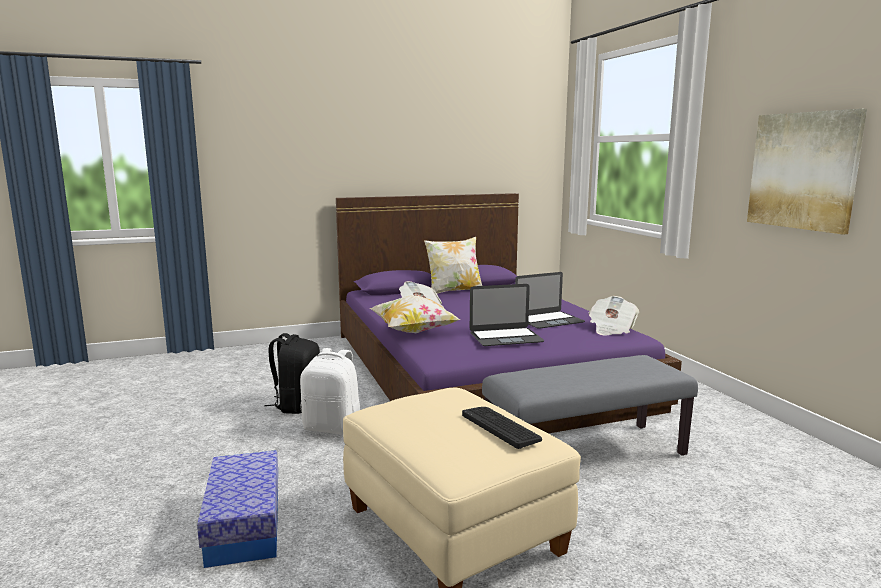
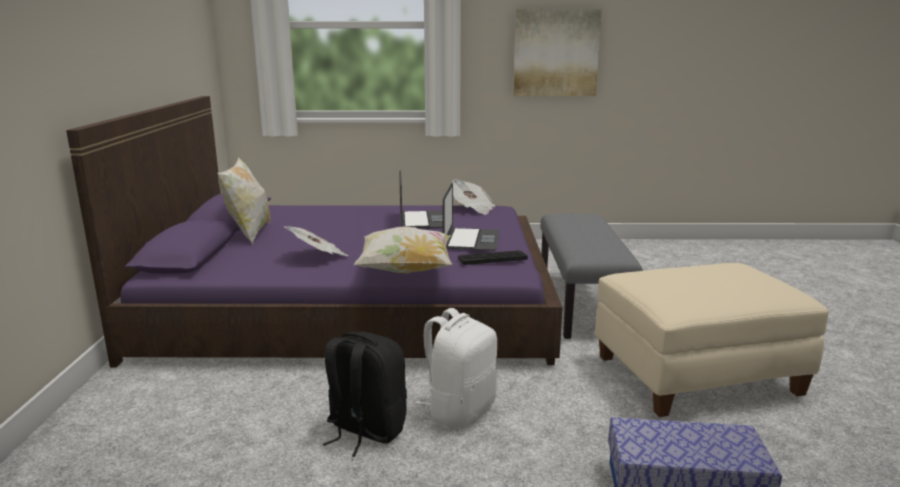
camera: 70 degrees left, 5 degrees up
(500, 427) = (721, 269): keyboard -> keyboard (492, 258)

